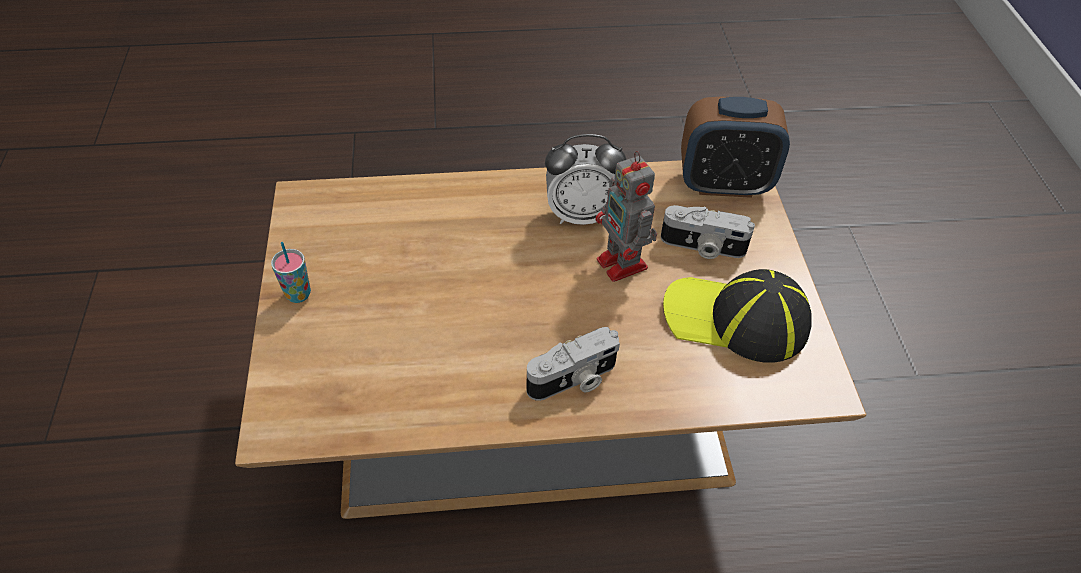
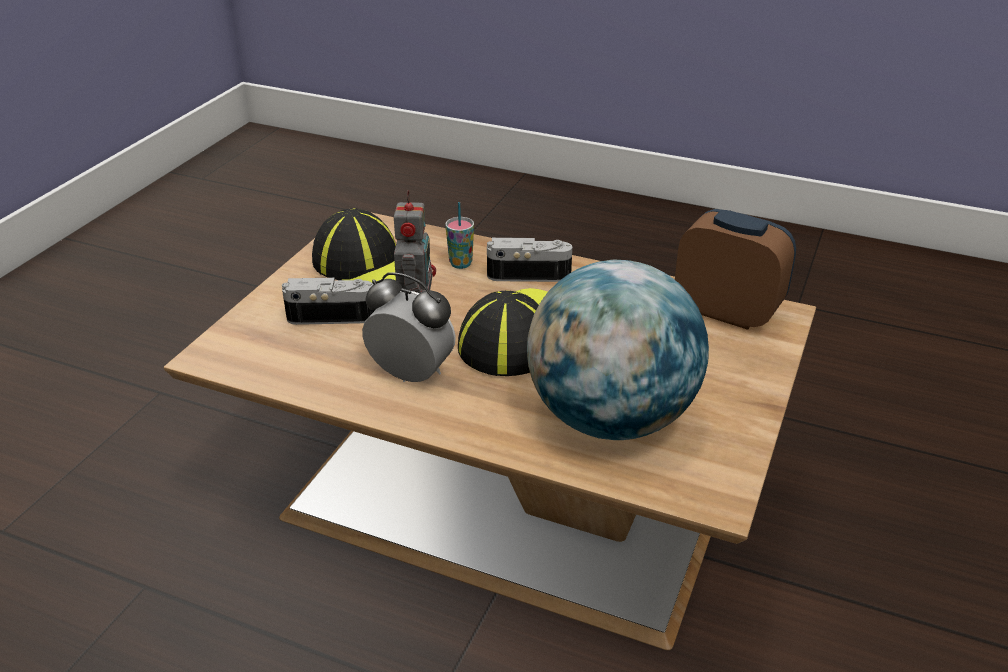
camera: 150 degrees left, 15 degrees down
(298, 294) = (743, 397): cup -> cup (460, 264)
(402, 233) = (610, 419): none -> globe
(530, 286) = (513, 336): none -> cap
(702, 247) = (332, 315): camera -> camera turned 45 degrees counterclockwise
(724, 184) = (241, 354): alarm clock -> alarm clock (727, 312)

